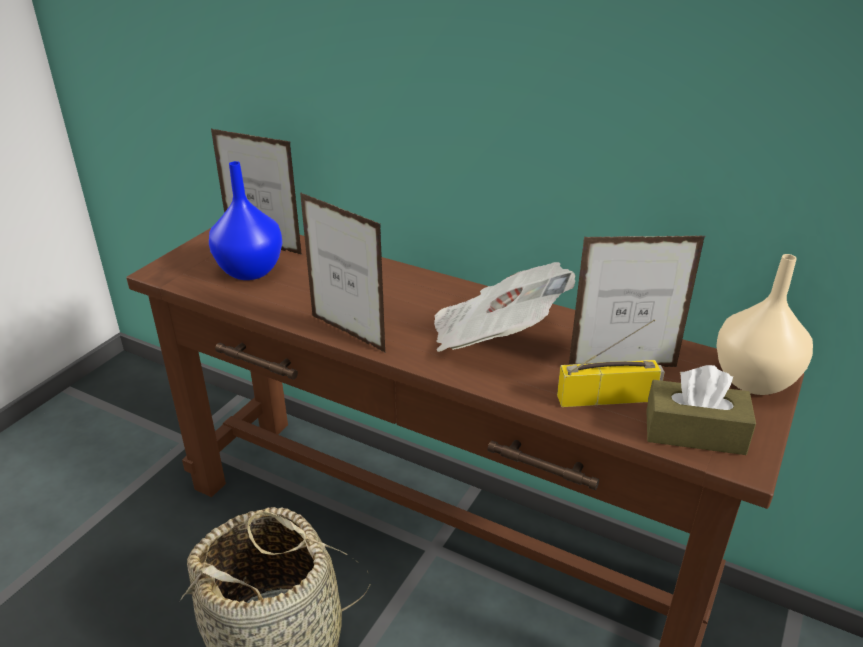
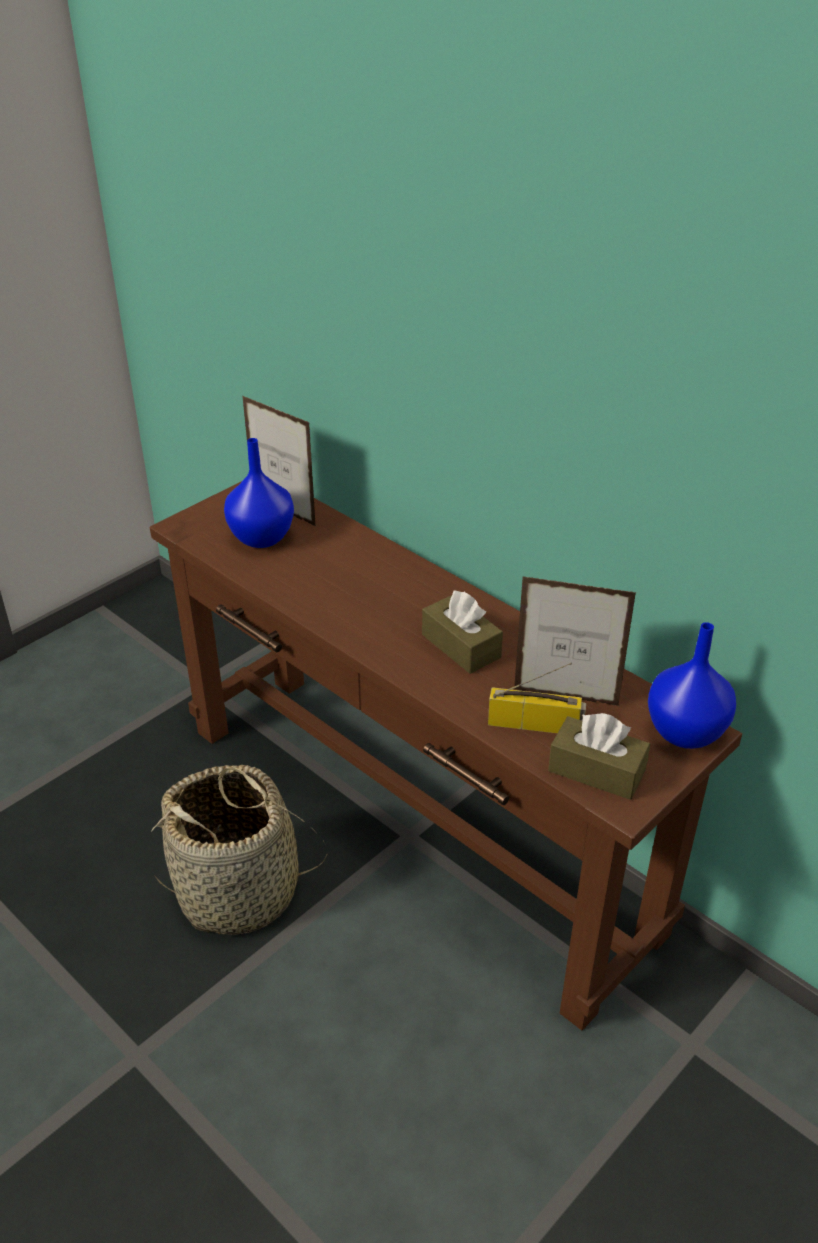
camera: 15 degrees right, 5 degrees up
(347, 334) = (327, 619): picture frame -> none
(495, 337) = (461, 646): newspaper -> brown tissue box
(754, 381) = (685, 734): beige vase -> blue vase

